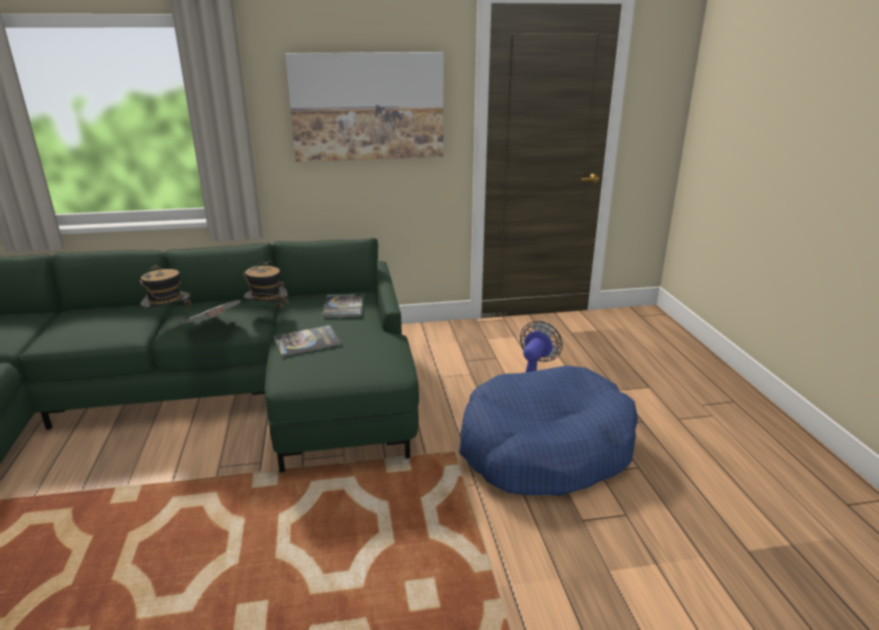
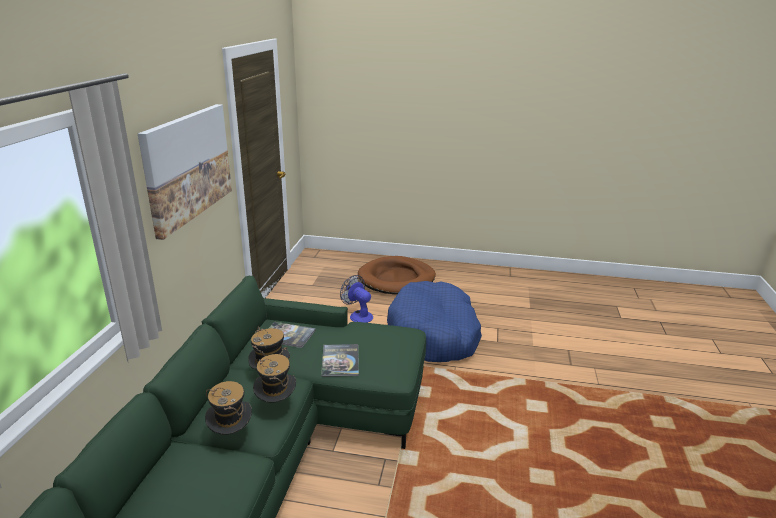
camera: 70 degrees left, 0 degrees up
(214, 326) = (276, 405): newspaper -> hat
(664, 385) = (396, 279): none -> brown dog bed

